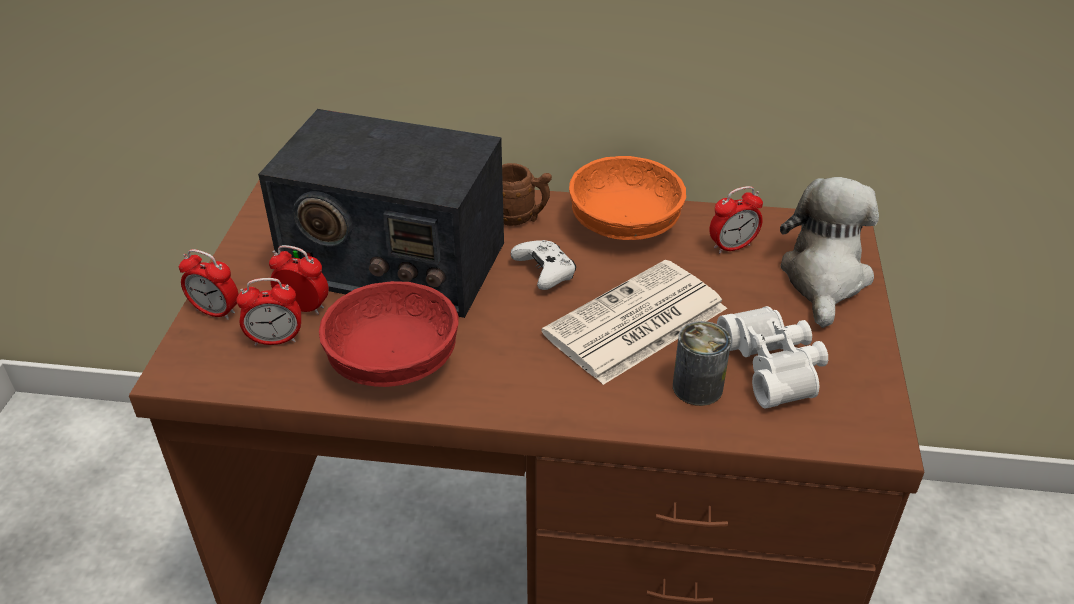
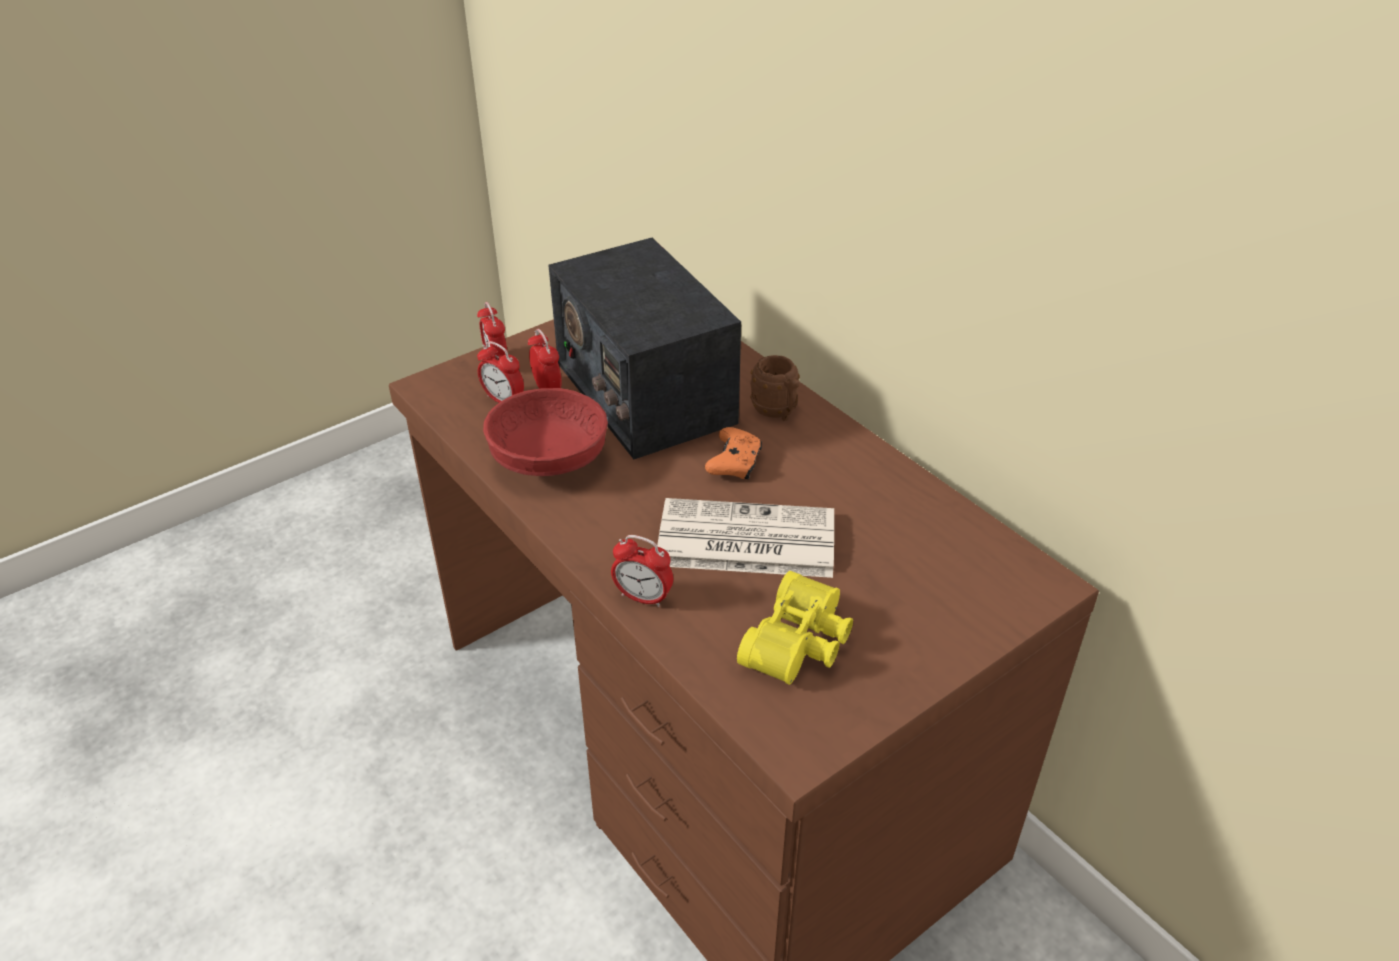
camera: 45 degrees right, 0 degrees up
(545, 273) = (735, 463): white game controller -> orange game controller
(623, 225) = (850, 464): orange bowl -> none
(697, 387) = (718, 615): can -> none
(732, 247) = (915, 535): alarm clock -> alarm clock (643, 597)
(775, 366) = (801, 643): white binoculars -> yellow binoculars
(824, 279) = (956, 611): plush toy -> none

